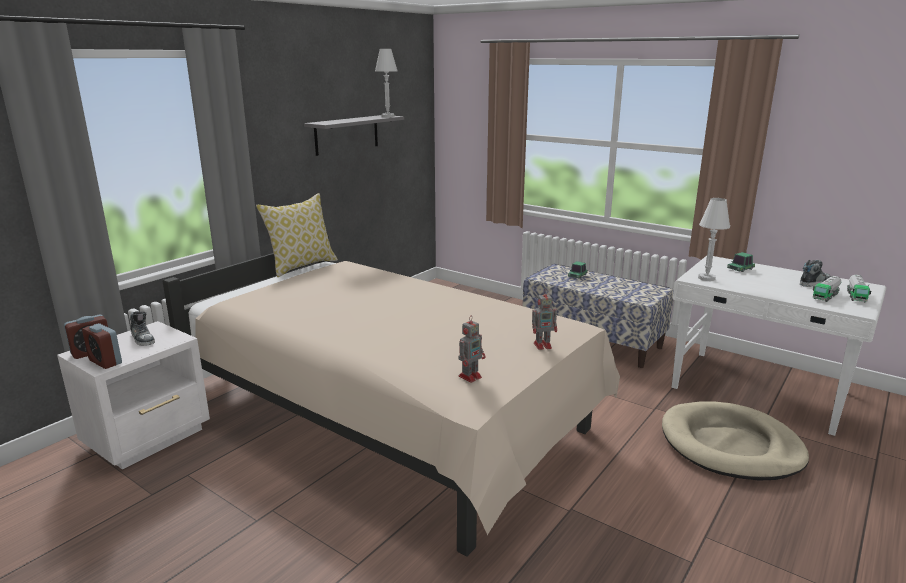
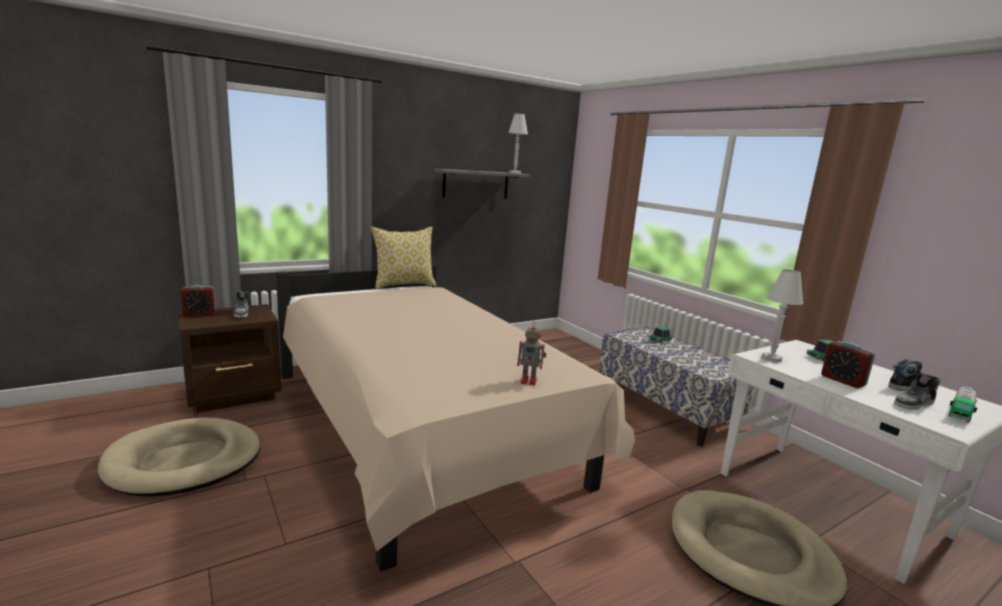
camera: 20 degrees right, 5 degrees down
(105, 362) = (199, 322): alarm clock -> alarm clock (843, 380)
(150, 438) = (235, 395): white nightstand -> brown nightstand
(167, 524) = (184, 461): none -> beige dog bed
(471, 376) = (429, 390): toy robot -> none
(825, 296) = (914, 404): toy truck -> shoe

